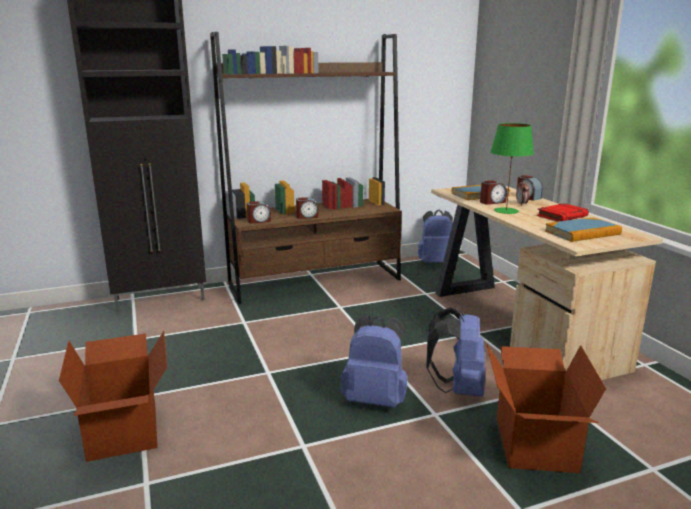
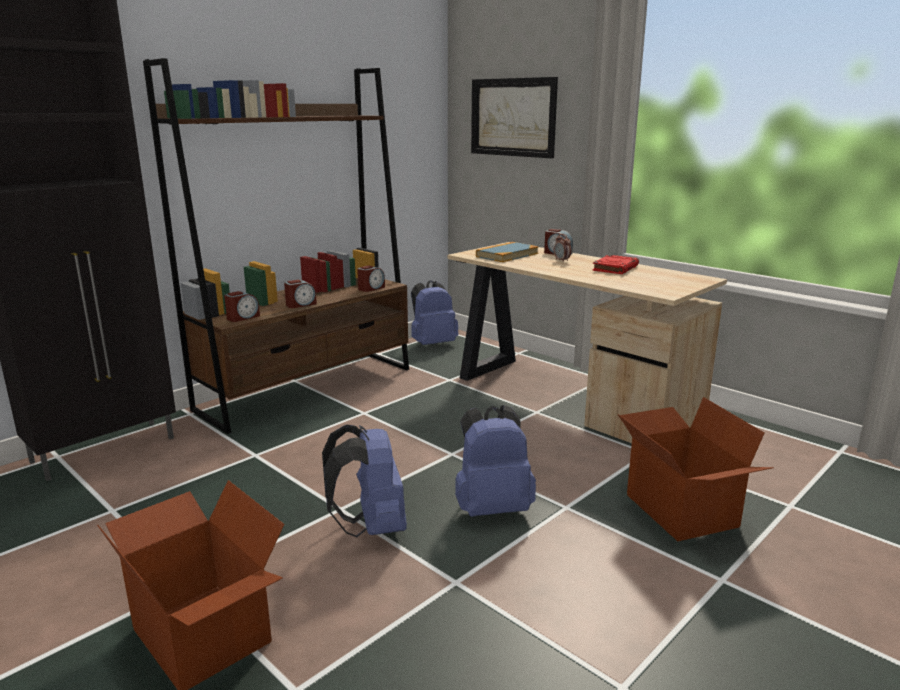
camera: 25 degrees left, 0 degrees up
(458, 389) = (566, 474): blue backpack -> blue backpack (371, 527)
(492, 202) = (530, 261): alarm clock -> alarm clock (371, 288)
(505, 211) = (556, 269): green table lamp -> none
(518, 74) = (513, 117): none -> picture
(582, 233) = (655, 282): book -> none

